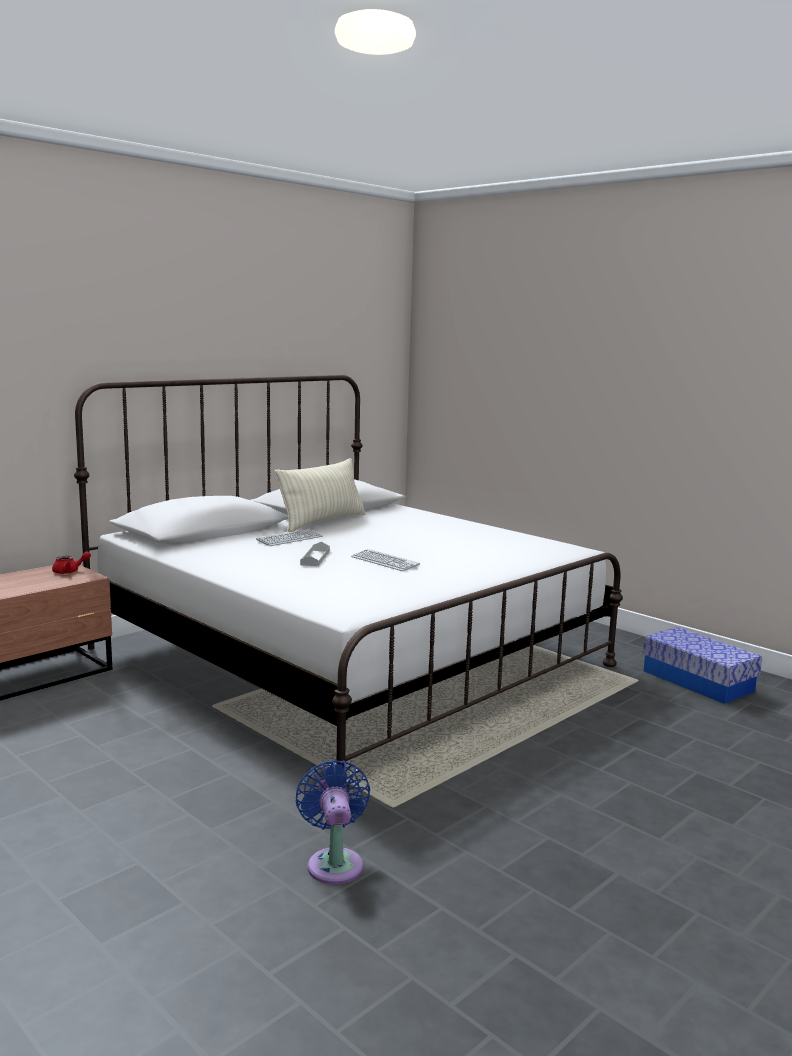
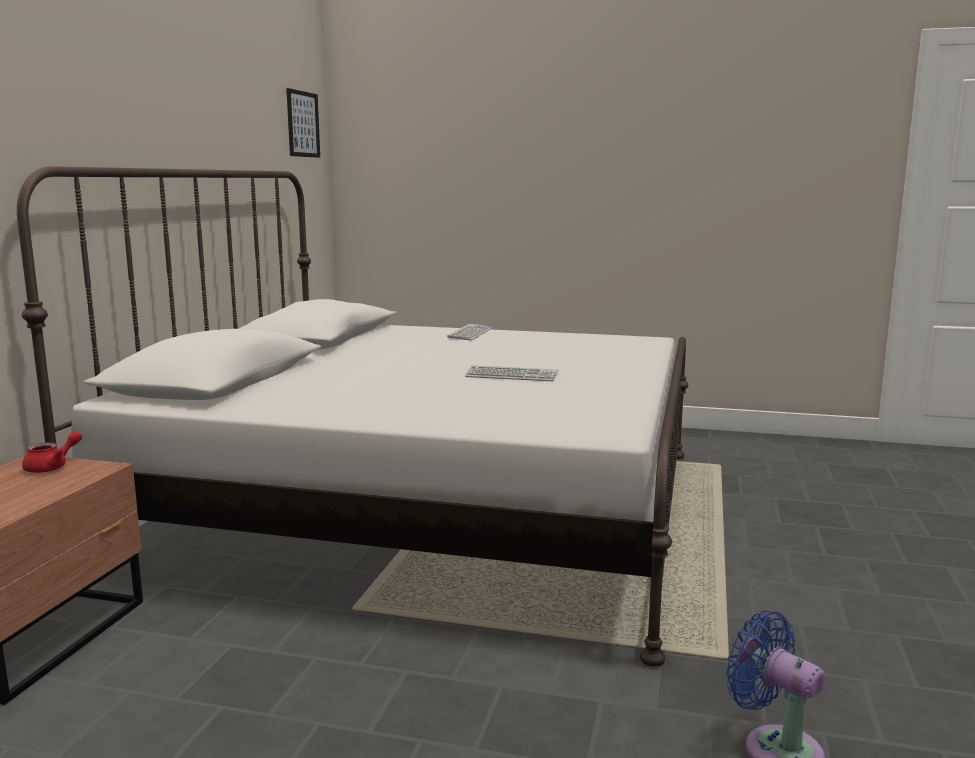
camera: 30 degrees left, 0 degrees up
(289, 539) = (351, 370): keyboard -> keyboard (470, 333)
(315, 558) = (429, 384): grey tray -> none
(322, 522) = (346, 349): beige pillow -> none
(374, 334) = (302, 124): none -> picture
(698, 681) = (762, 454): storage box -> none

